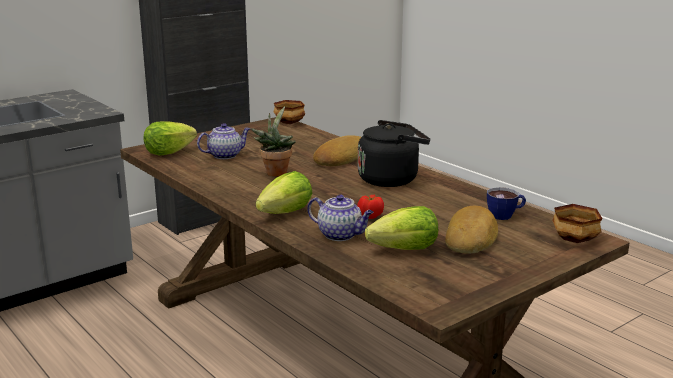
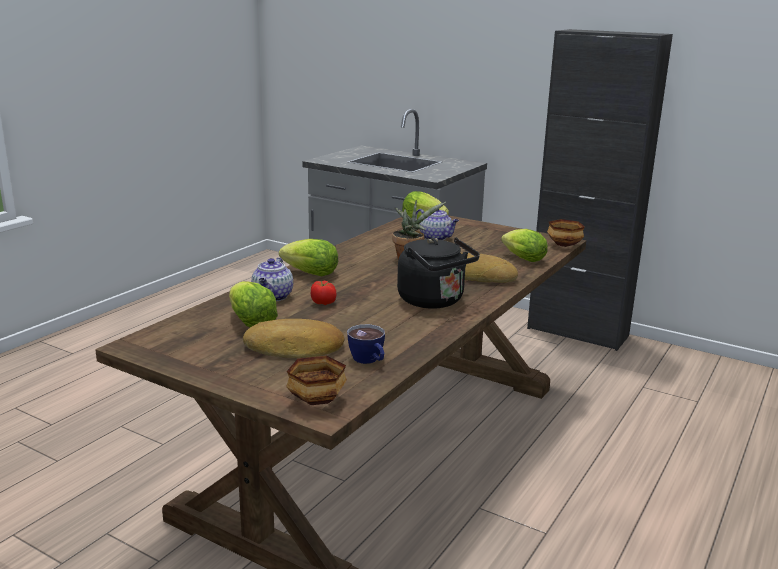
camera: 70 degrees right, 0 degrees up
(310, 139) = (521, 258): none -> lettuce

